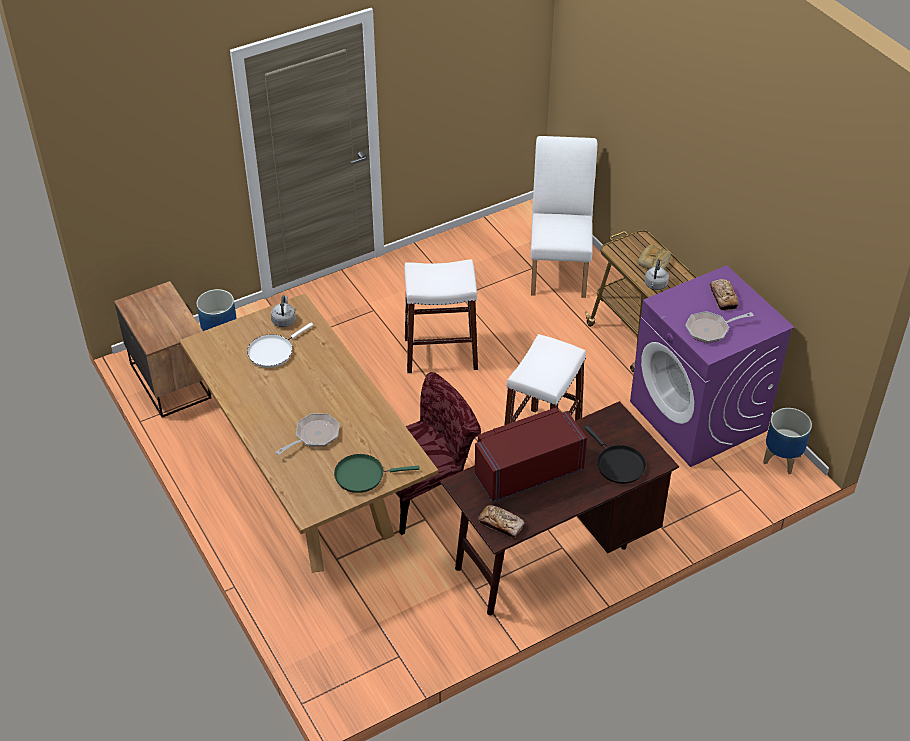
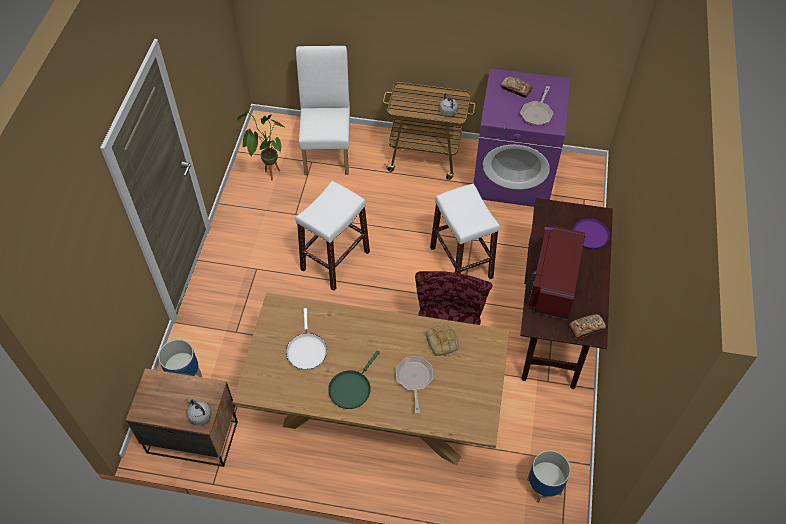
camera: 50 degrees left, 10 degrees up
(284, 320) = (281, 322): grey kettle -> grey kettle (199, 415)
(363, 475) = (477, 375): green frying pan -> green frying pan (351, 388)
(482, 251) = (268, 175): none -> potted plant
(559, 269) = (328, 150): white chair -> white chair turned 45 degrees clockwise
(618, 464) = (587, 235): black frying pan -> purple frying pan
(654, 262) = (429, 98): bread -> bread (442, 342)
(782, 459) = (579, 165): planter -> planter (544, 486)

